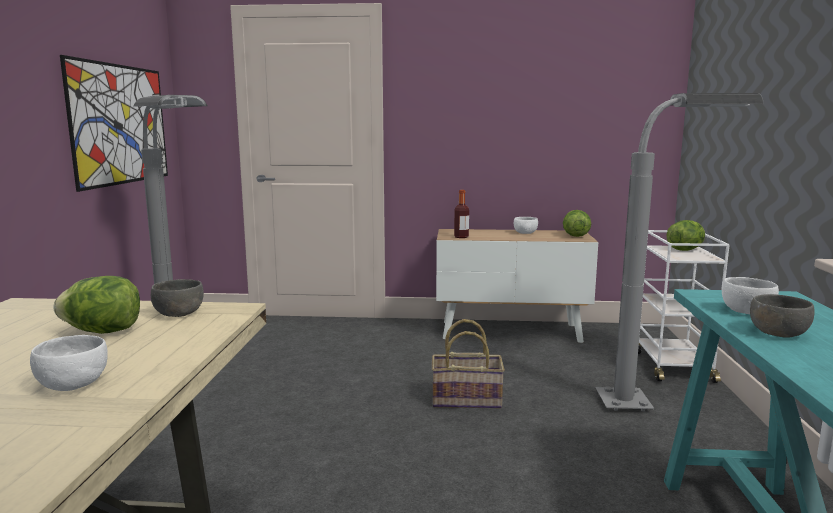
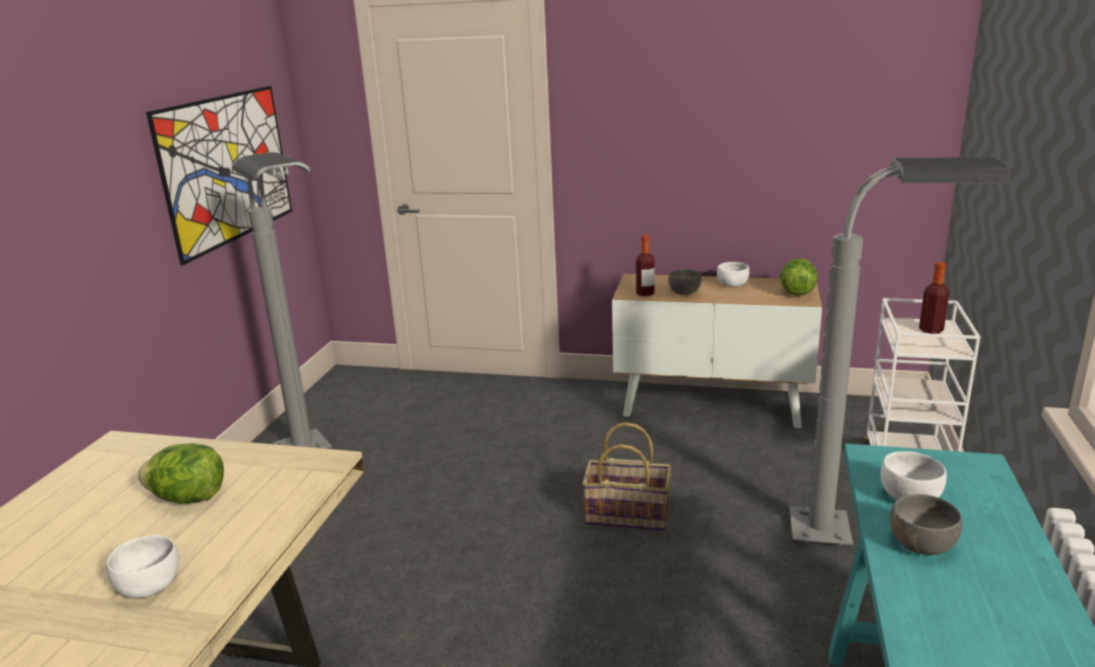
camera: 10 degrees right, 10 degrees up
(178, 313) = (268, 468): grey bowl -> grey bowl (684, 292)
(685, 250) = (931, 330): lettuce -> bottle

